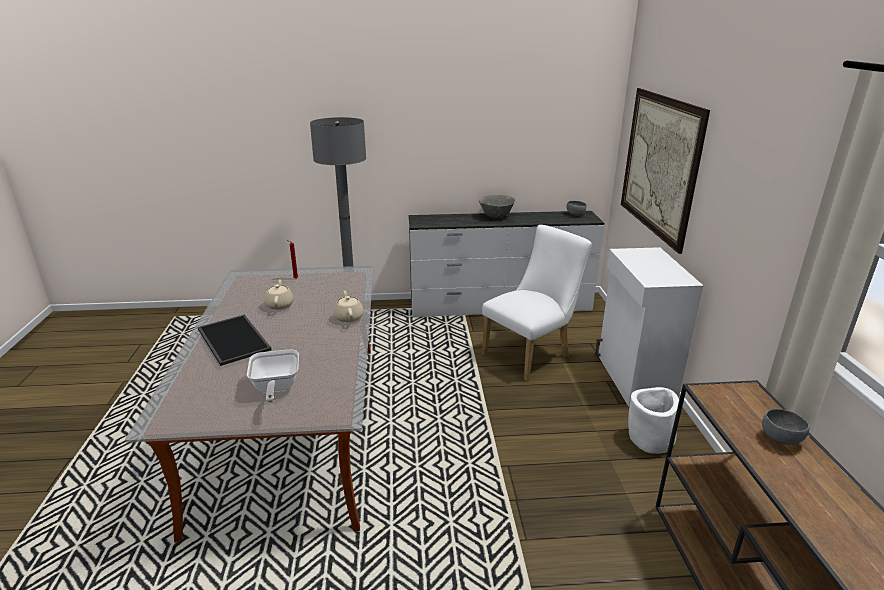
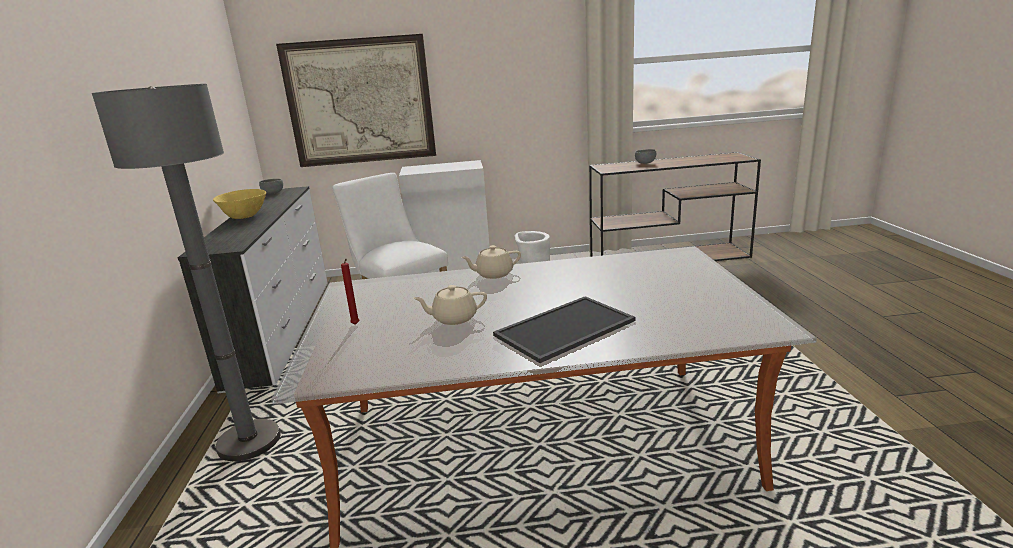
camera: 90 degrees left, 5 degrees down
(275, 388) = (662, 283): frying pan -> none
(496, 216) = (245, 217): grey bowl -> yellow bowl

